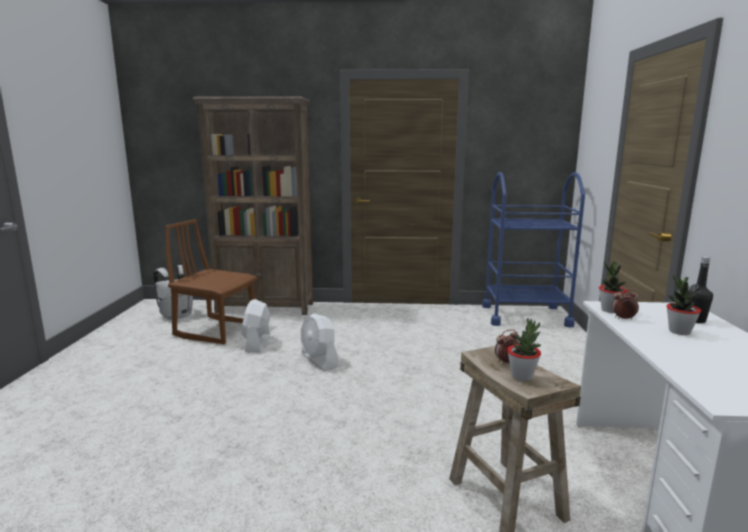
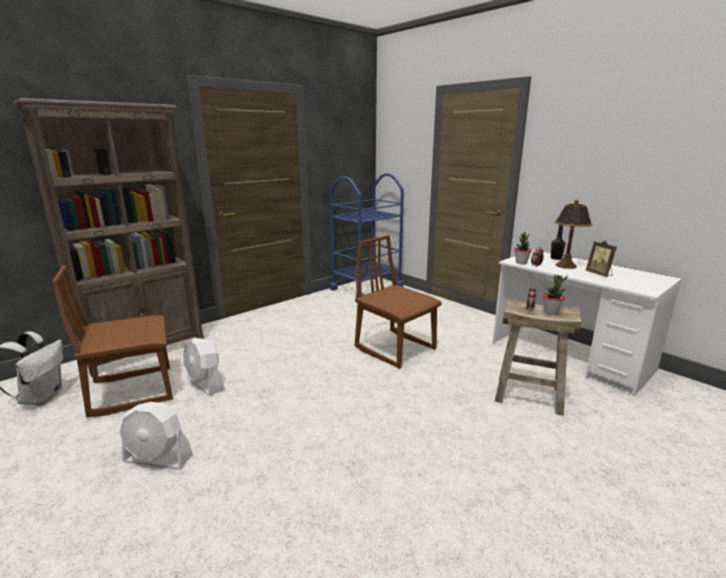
camera: 45 degrees left, 5 degrees up
(319, 360) = (290, 373): white fan -> white fan (158, 458)
(444, 381) = (395, 348): none -> brown chair
(679, 331) = (566, 265): potted plant -> table lamp
(706, 357) = (599, 274): none -> picture frame

